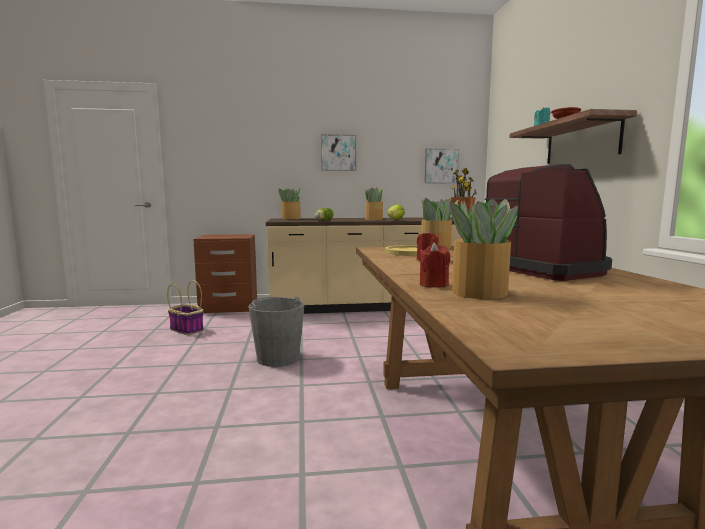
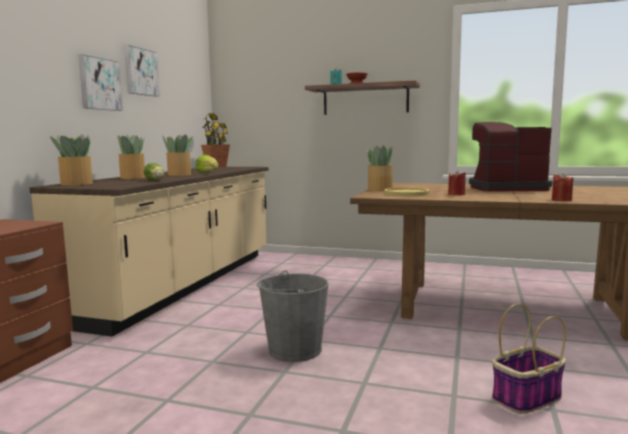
camera: 65 degrees left, 0 degrees up
(186, 330) = (78, 404): basket -> basket (526, 398)
(441, 166) = (185, 109): picture -> picture (140, 71)
(478, 292) = (585, 198): potted plant -> potted plant (132, 178)

